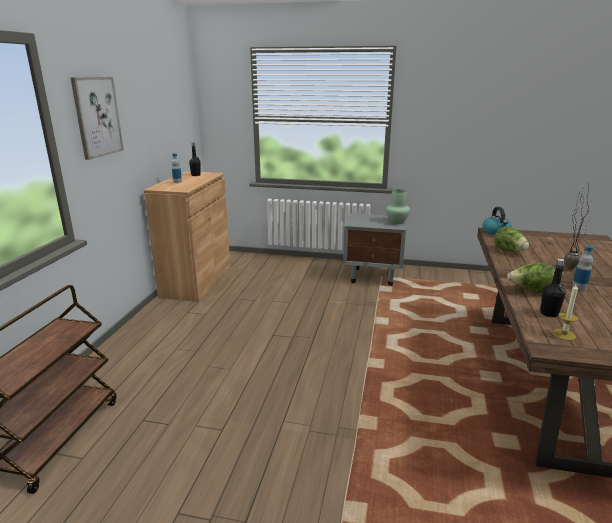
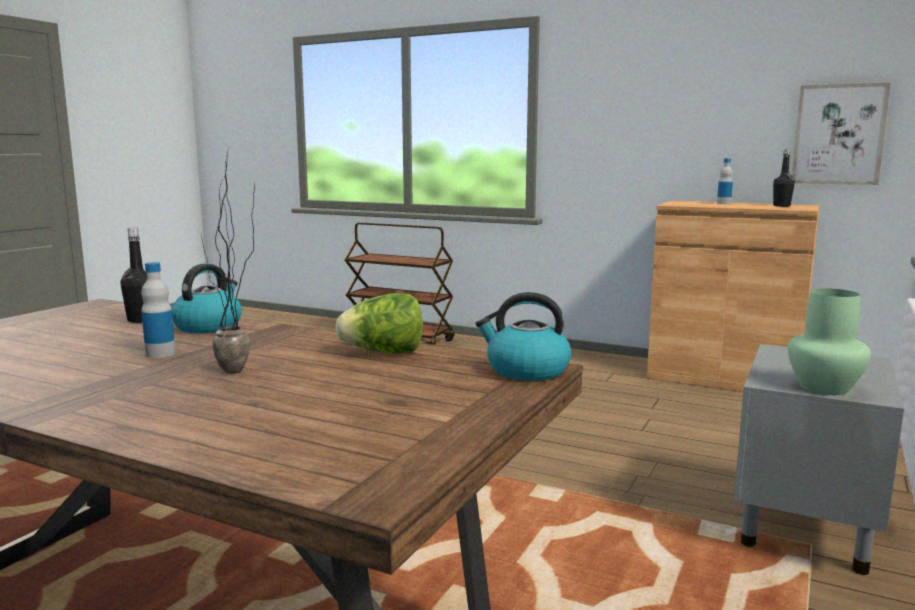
camera: 105 degrees right, 10 degrees down
(97, 117) = (608, 96): picture -> picture (839, 134)
(530, 291) = (208, 326): lettuce -> kettle
(564, 334) = (95, 314): candle -> none

